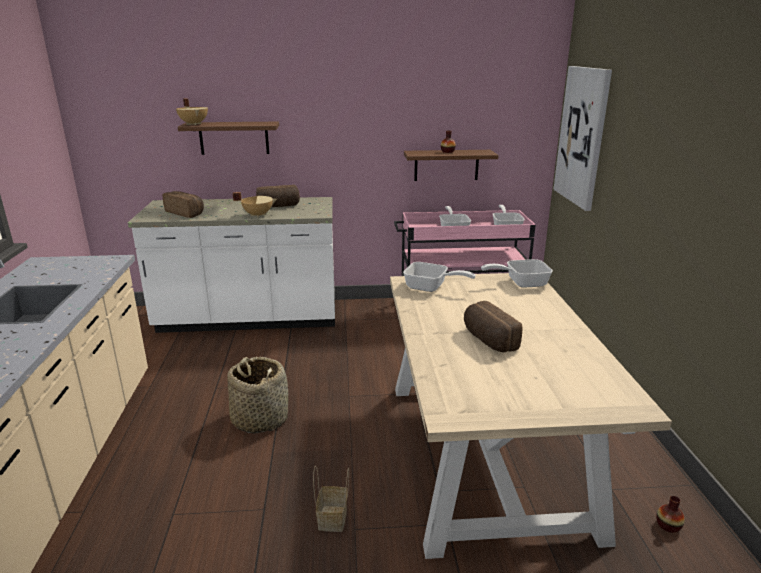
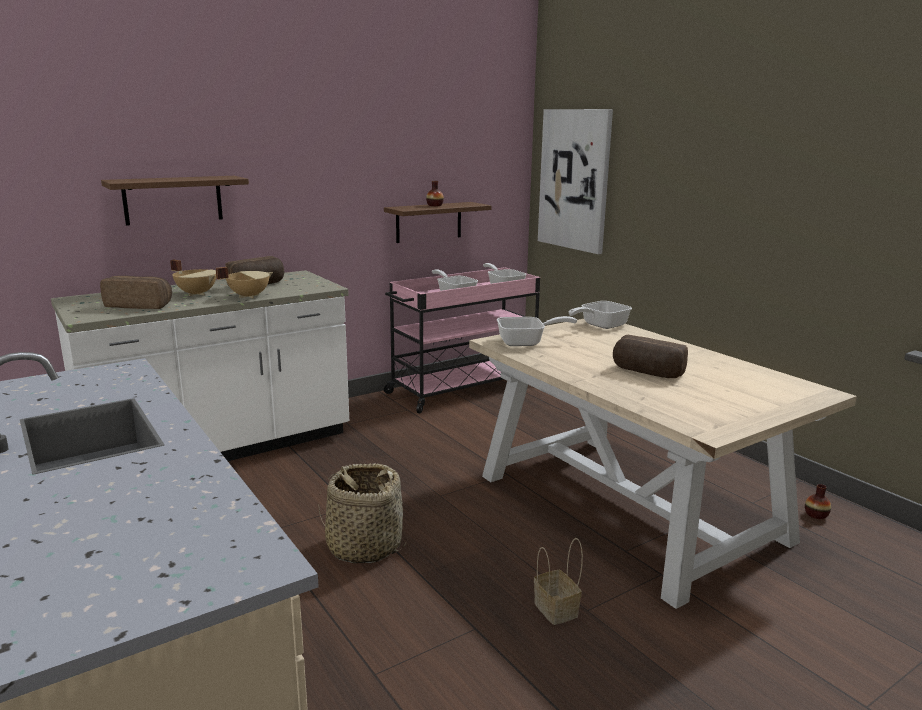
camera: 30 degrees left, 5 degrees down
(194, 124) = (125, 180): beige cooking pot -> beige cooking pot (197, 293)

